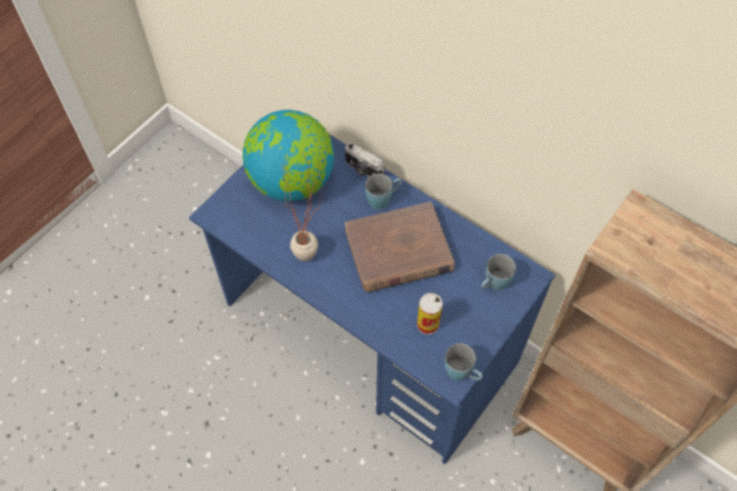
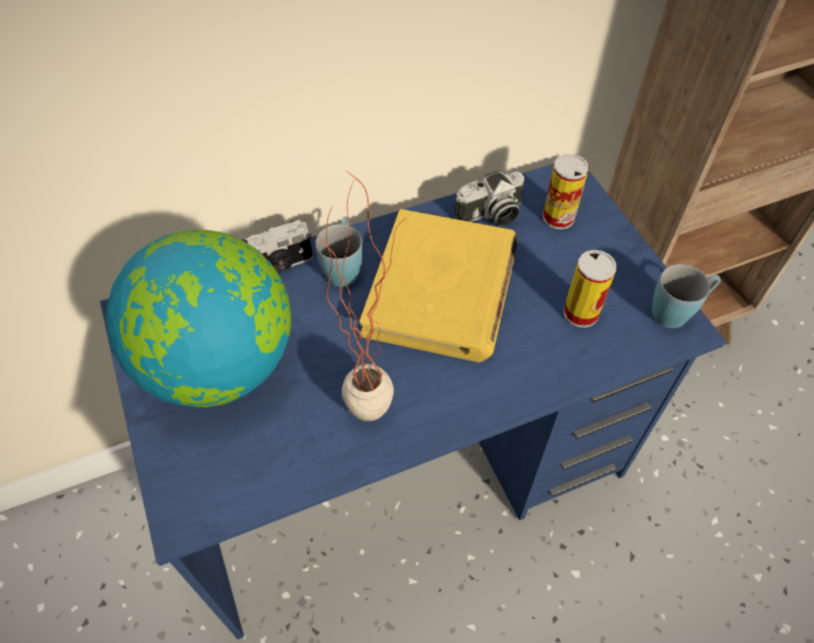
camera: 60 degrees left, 5 degrees down
(398, 251) = (442, 290): brown book -> yellow book
(469, 249) = (490, 215): none -> camera
(493, 284) = (558, 217): blue mug -> can

